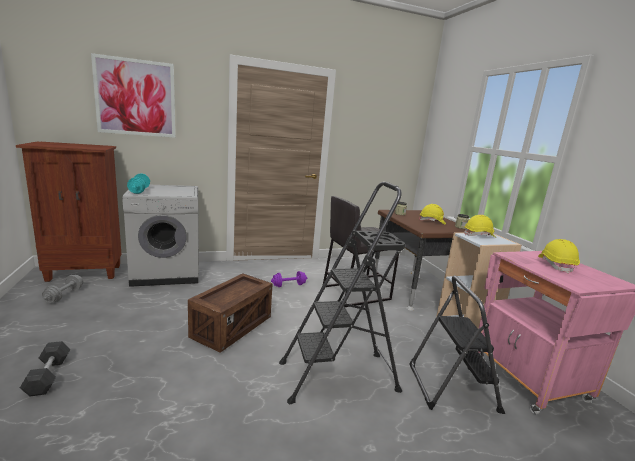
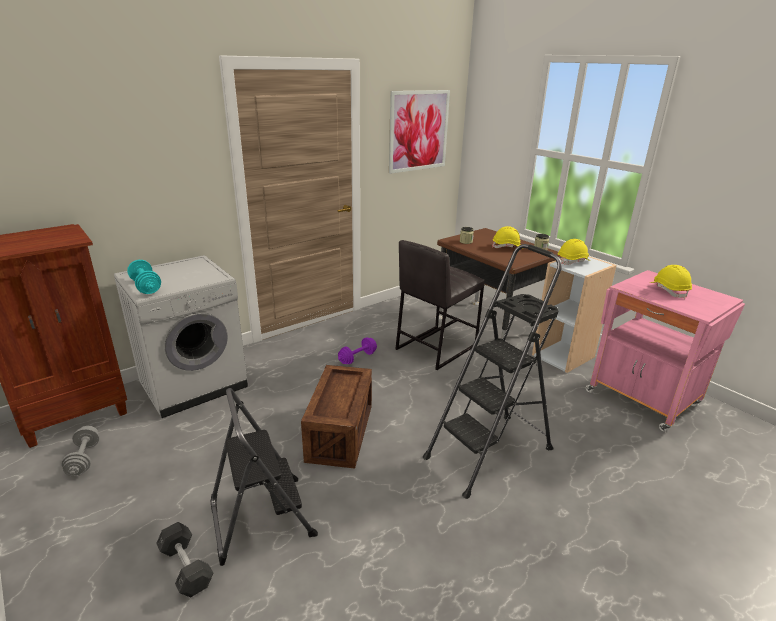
camera: 20 degrees left, 10 degrees up
(136, 98) = (93, 143): picture -> picture (418, 131)
(449, 386) = (587, 428): black step ladder -> black step ladder (257, 518)

